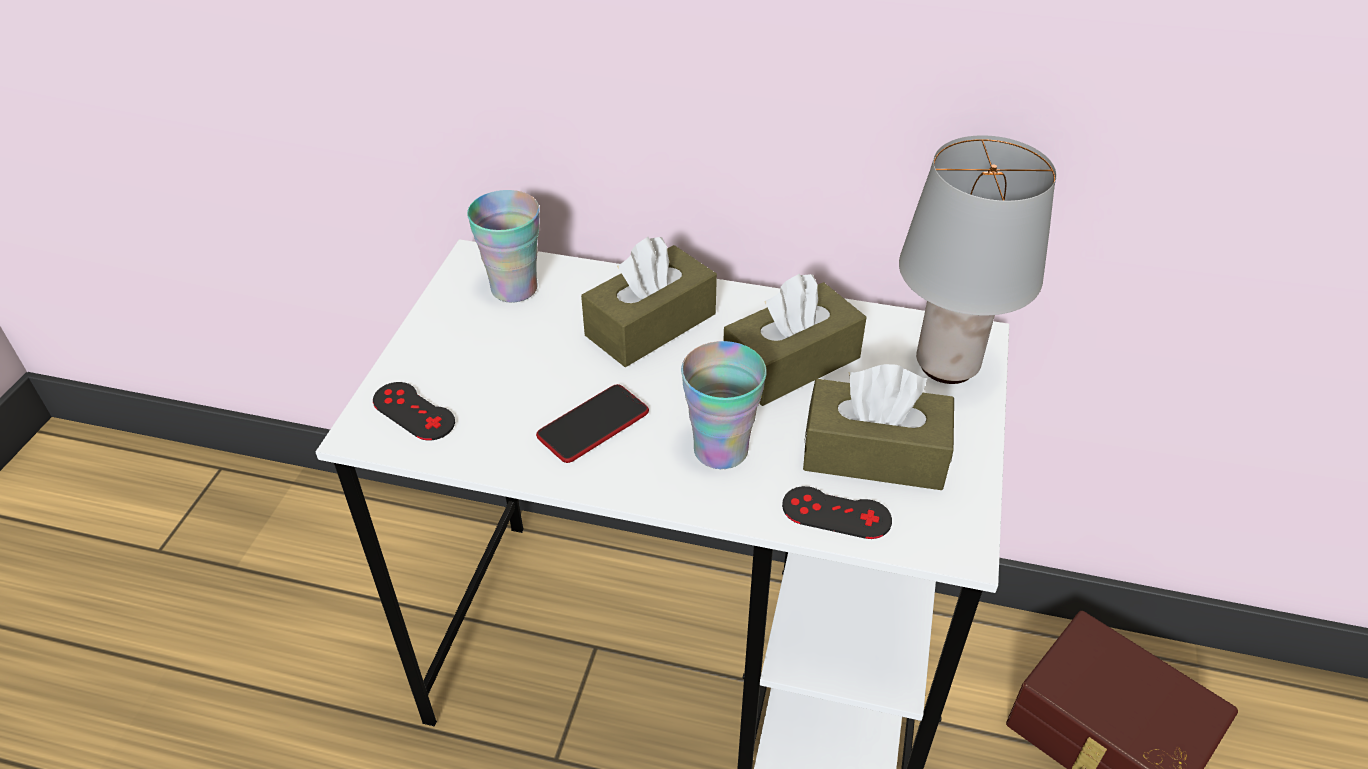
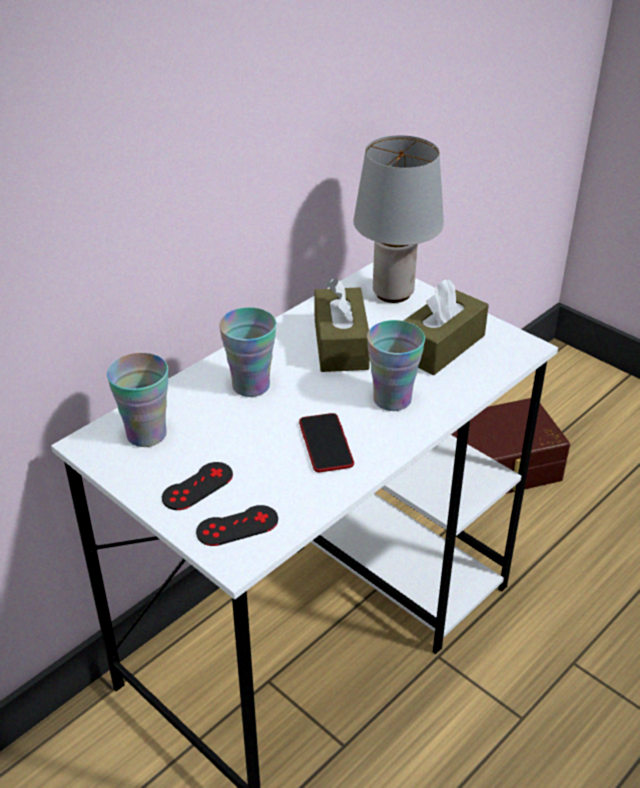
camera: 60 degrees left, 5 degrees down
(650, 325) = (251, 386): brown tissue box -> cup
(836, 513) = (474, 377): black game controller -> black game controller (197, 486)

